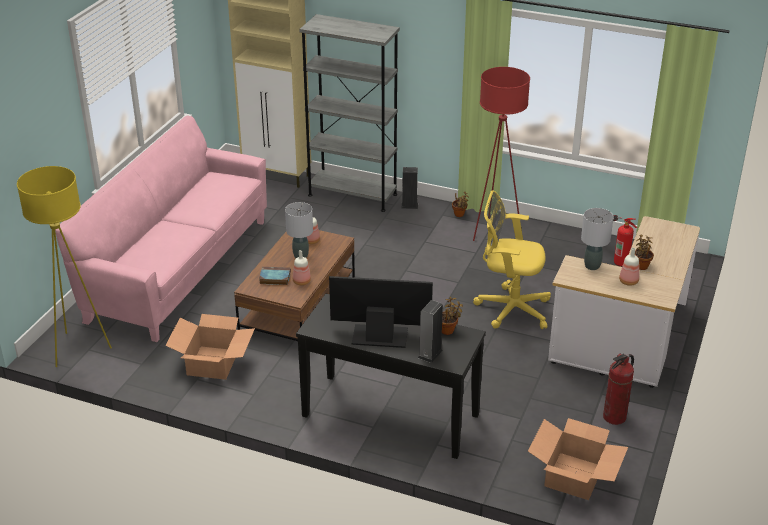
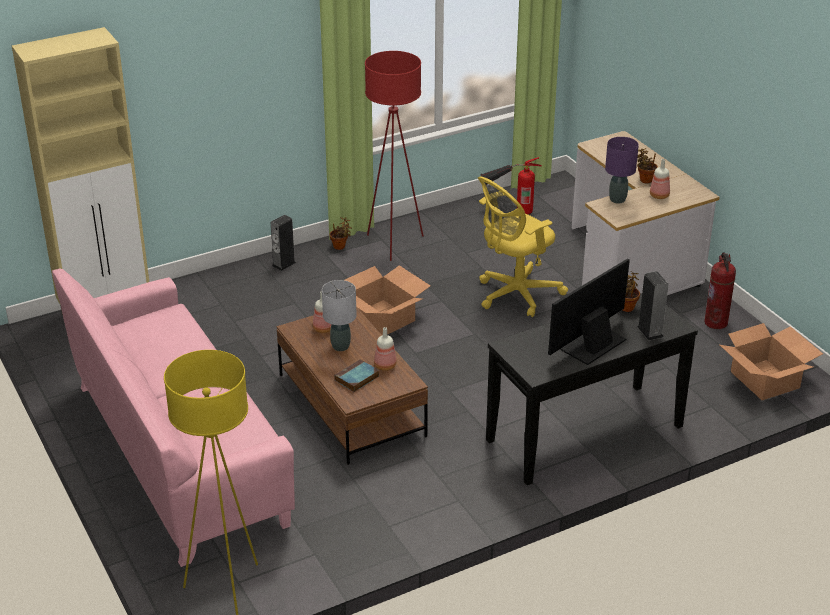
camera: 50 degrees left, 0 degrees up
(213, 363) = (375, 503): cardboard box -> cardboard box (383, 318)
(352, 195) = (214, 285): grey bookcase -> none
(592, 266) = (617, 199): grey table lamp -> purple table lamp

